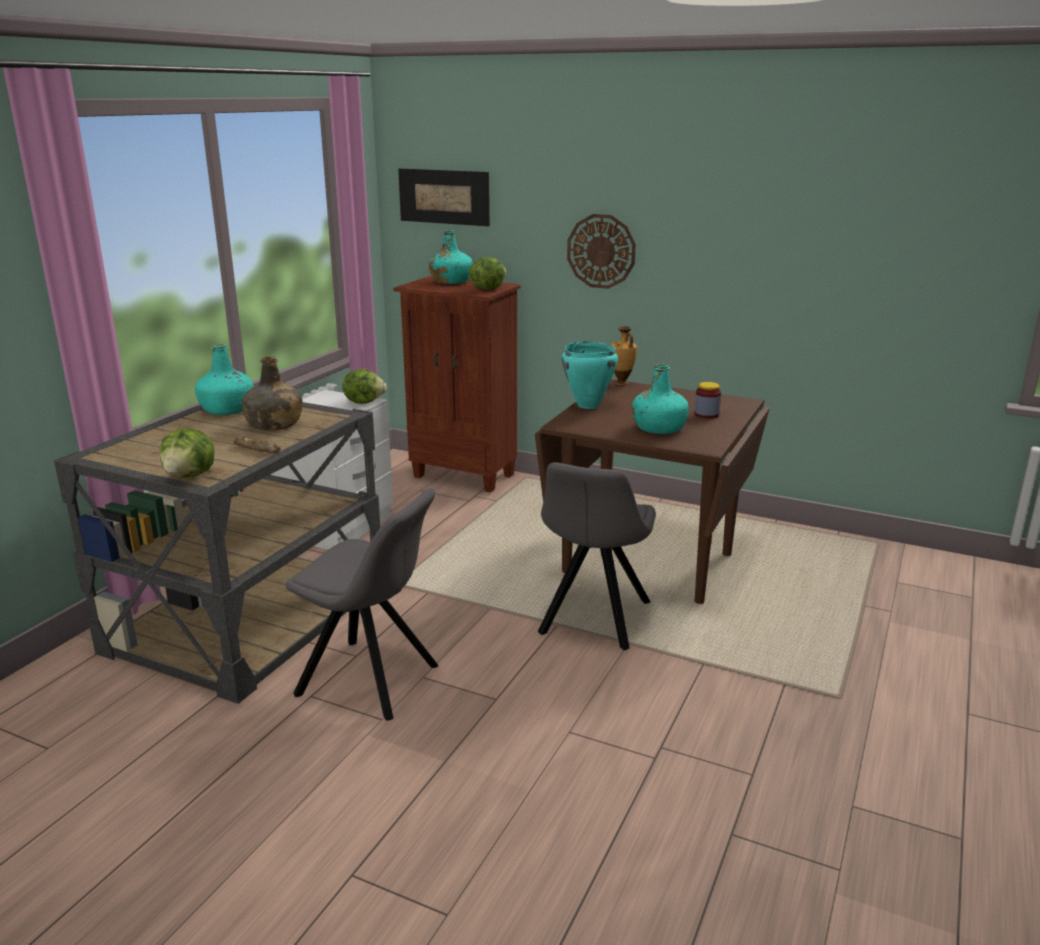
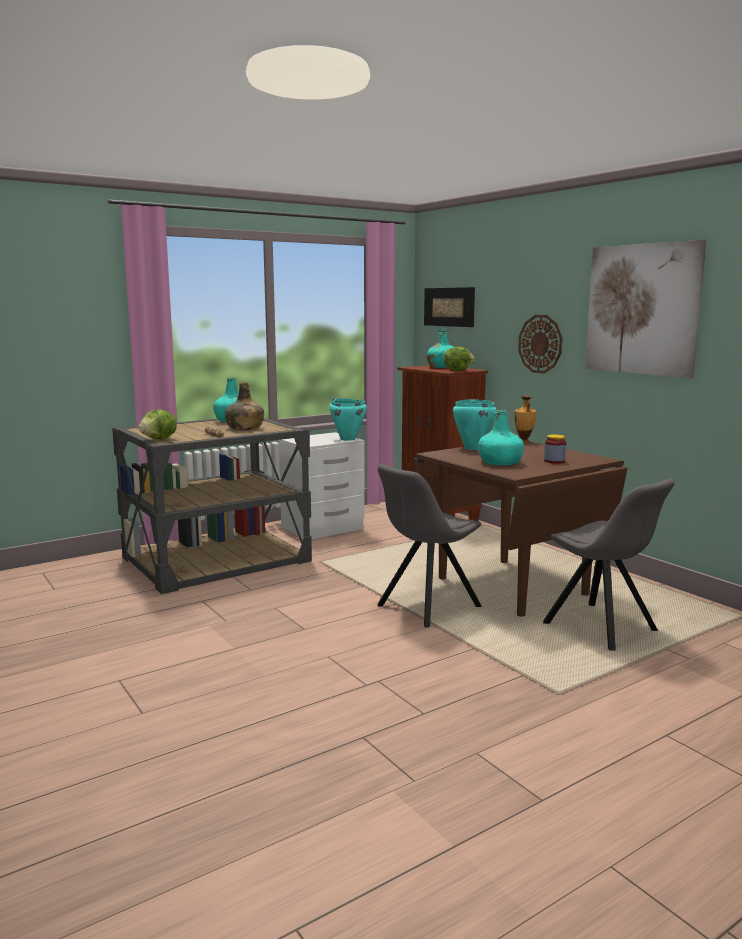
camera: 30 degrees right, 10 degrees down
(364, 402) = (348, 439): lettuce -> turquoise cooking pot
(369, 680) = (243, 601): grey chair -> grey chair (601, 627)
(751, 214) = (642, 309): none -> picture

